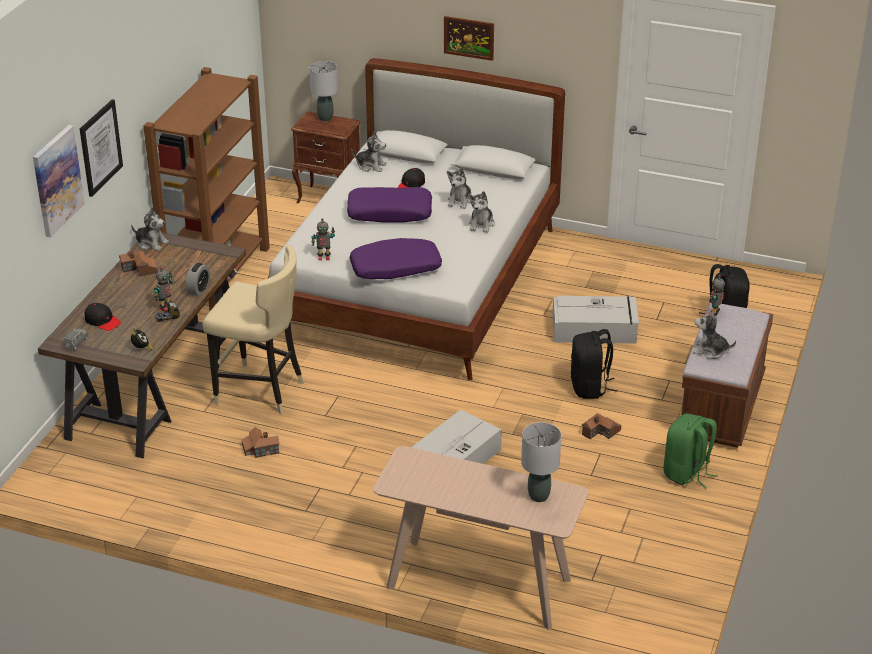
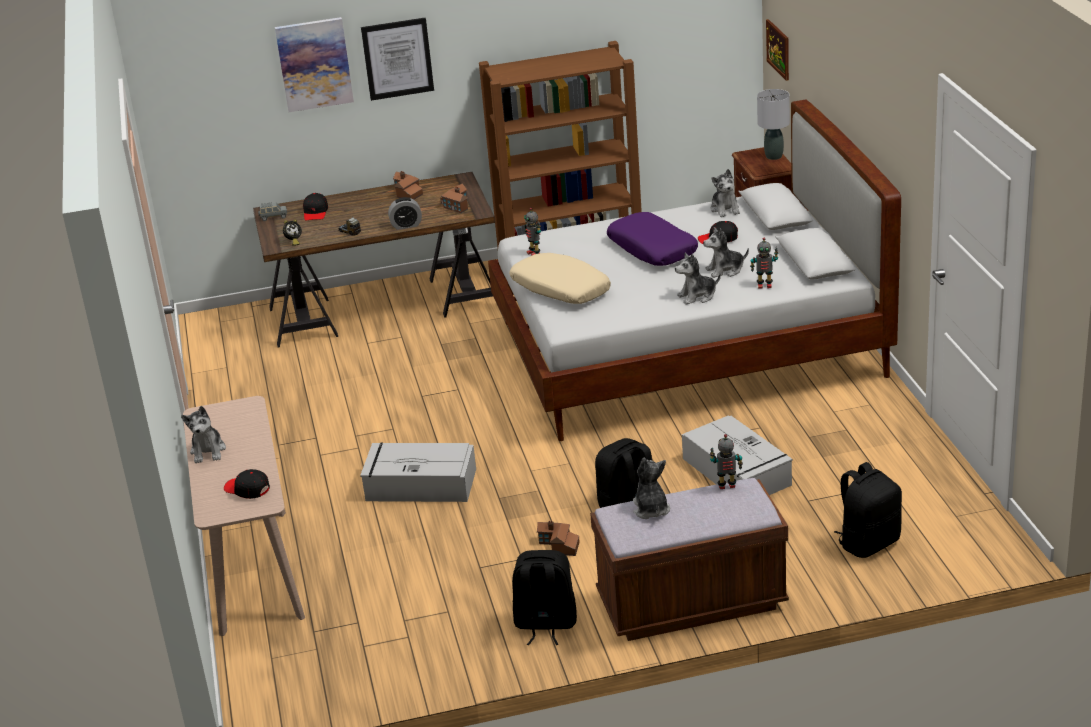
camera: 60 degrees right, 5 degrees down
(151, 243) = (452, 181): plush toy -> plush toy (208, 451)
(166, 307) = (364, 225): toy robot -> toy robot (764, 285)
(260, 391) = (423, 353): beige stool -> none
(260, 449) = (341, 389): toy house -> toy house (456, 205)
(395, 269) = (559, 289): purple pillow -> beige pillow
(469, 38) = (855, 100): picture -> picture (778, 49)
(539, 496) = (247, 489): grey table lamp -> black cap
(687, 473) = (545, 624): green backpack -> black backpack

